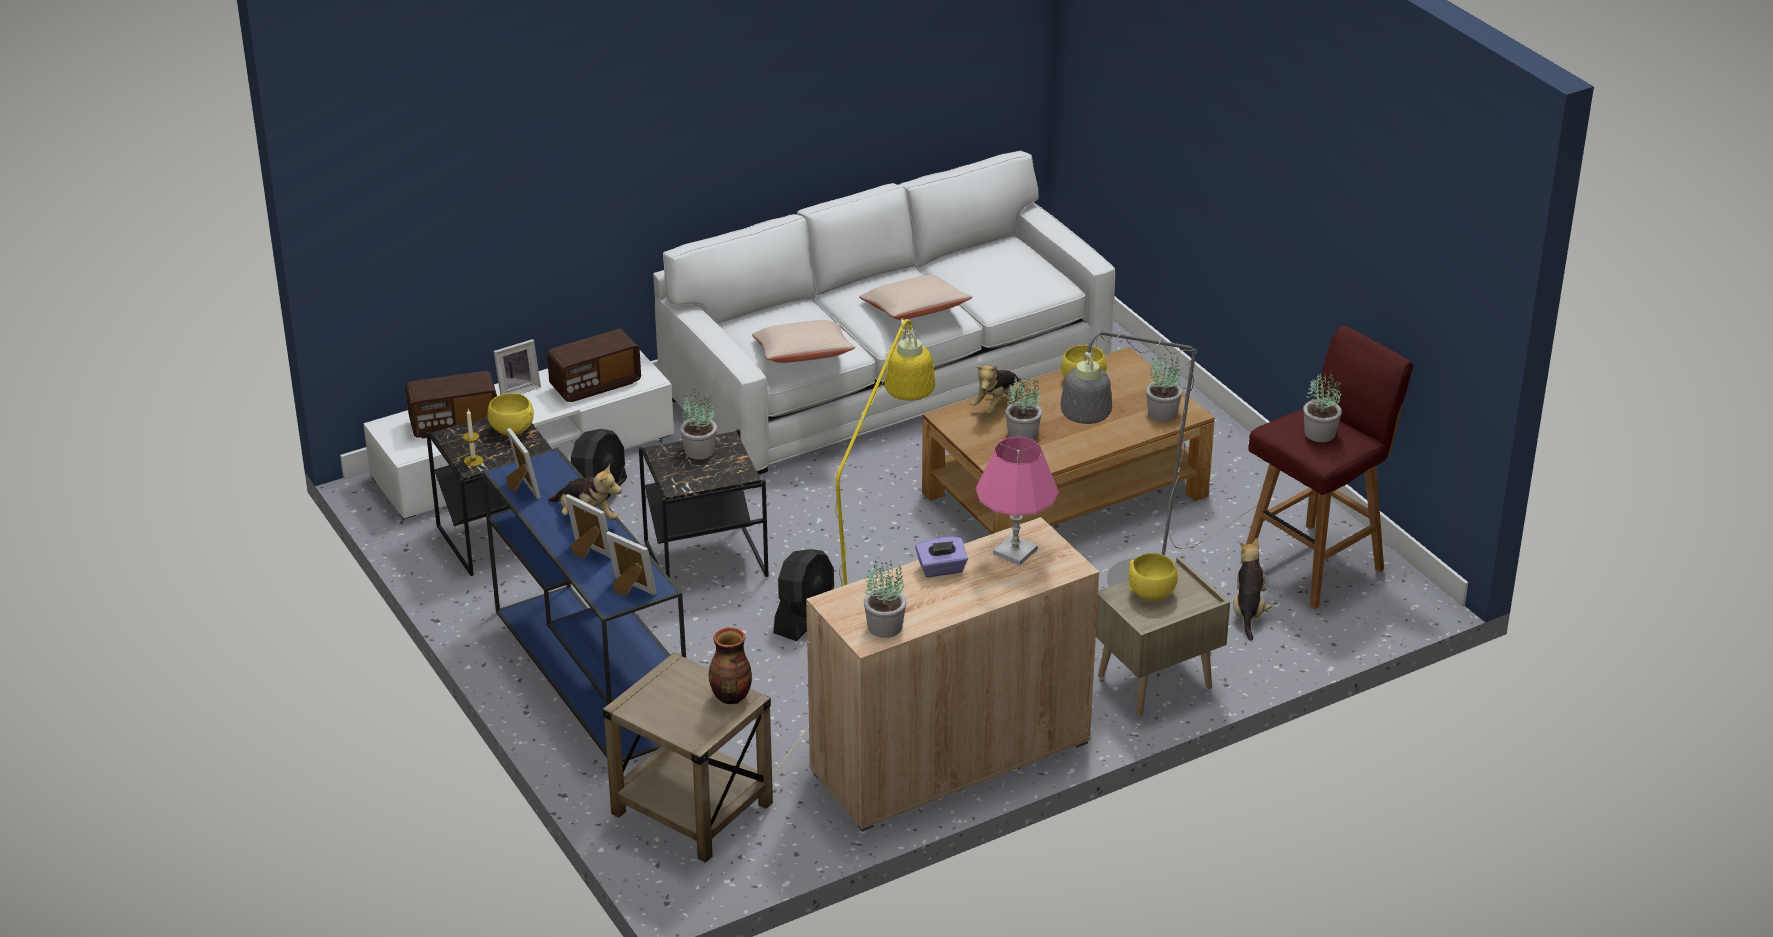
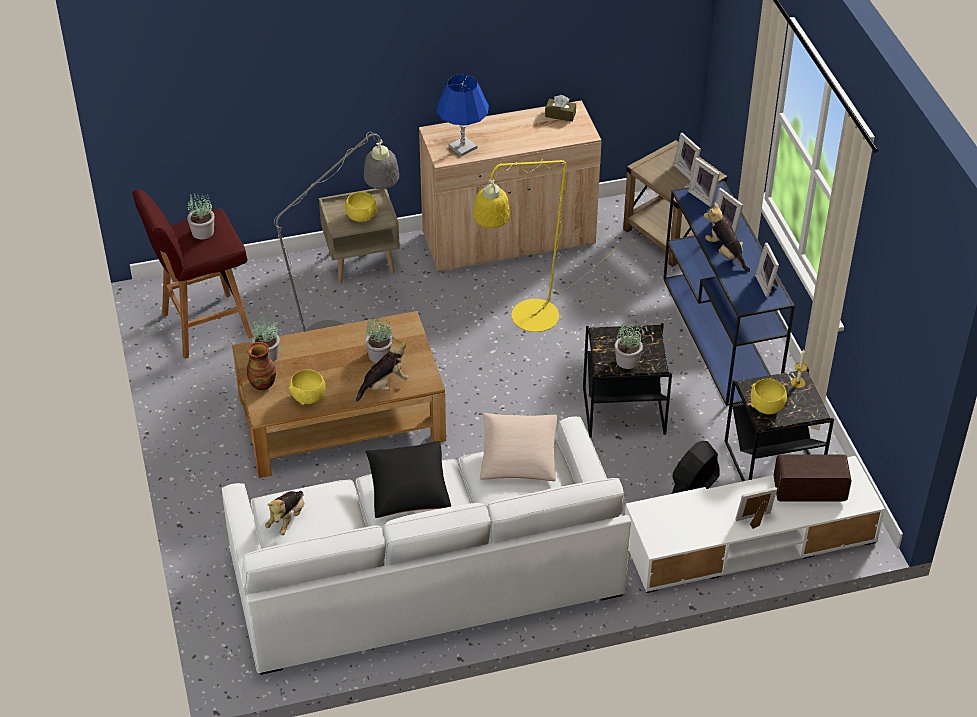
camera: 165 degrees left, 10 degrees up
(595, 385) = (689, 513): radio -> none
(669, 705) = (687, 170): none -> picture frame
(731, 697) = (649, 169): vase -> vase (262, 384)
(804, 617) = (566, 350): black fan -> none
(885, 626) = (560, 115): potted plant -> brown tissue box
(915, 312) = (408, 489): beige pillow -> black pillow
(941, 569) = (512, 143): purple tissue box -> none
(1015, 552) = (463, 147): pink table lamp -> blue table lamp
(1248, 611) = (272, 300): plush toy -> plush toy (287, 519)

